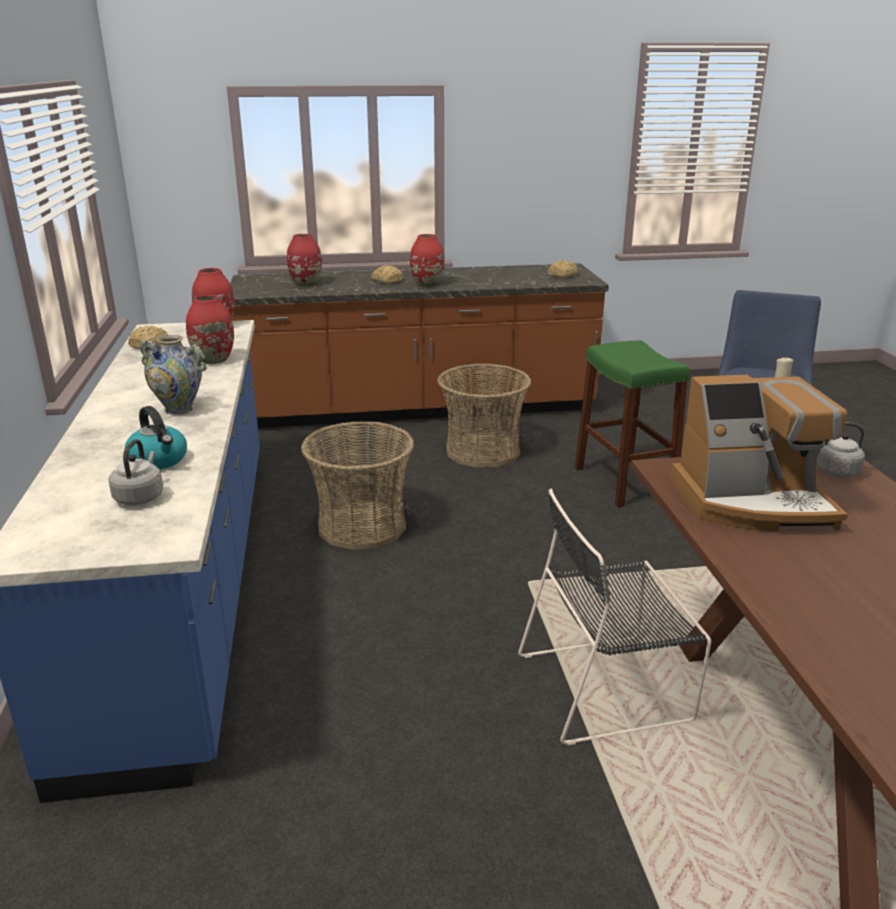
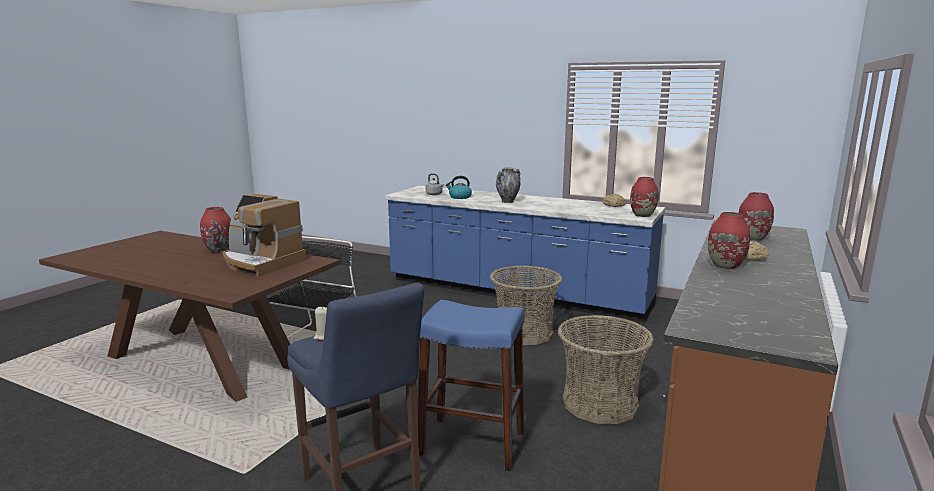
camera: 125 degrees right, 10 degrees down
(213, 360) = (572, 209): red vase -> red vase (219, 250)
(561, 275) = (738, 325): bread -> none
(624, 482) = (472, 443): green stool -> blue stool
(752, 503) = (261, 263): coffee machine -> coffee machine turned 90 degrees counterclockwise
(834, 471) = (230, 286): grey kettle -> none

